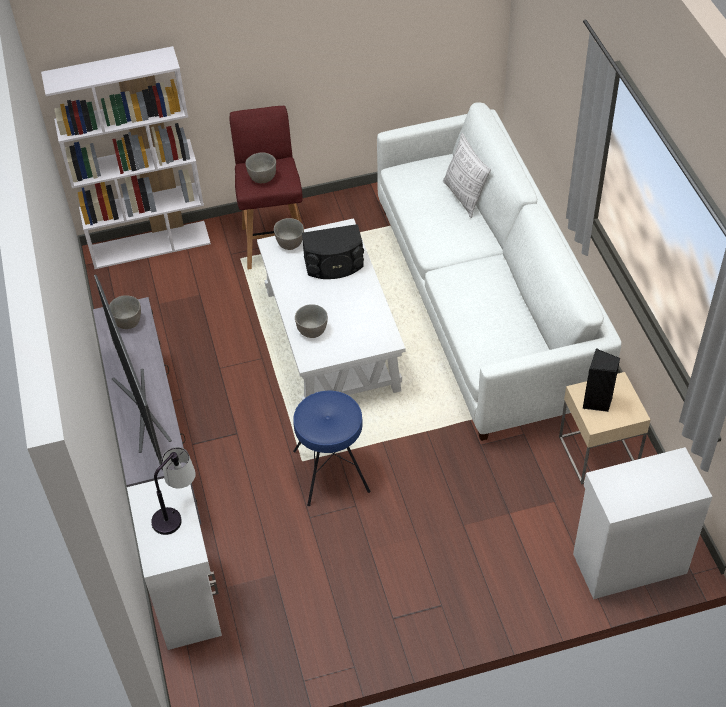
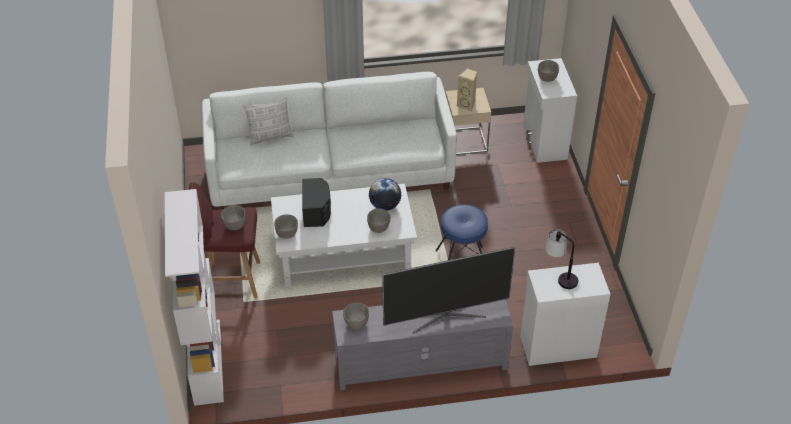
camera: 85 degrees left, 5 degrees down
(355, 332) = (385, 205): none -> globe
(597, 402) = (467, 105): black speaker -> beige speaker
(645, 476) = (547, 78): none -> grey bowl

